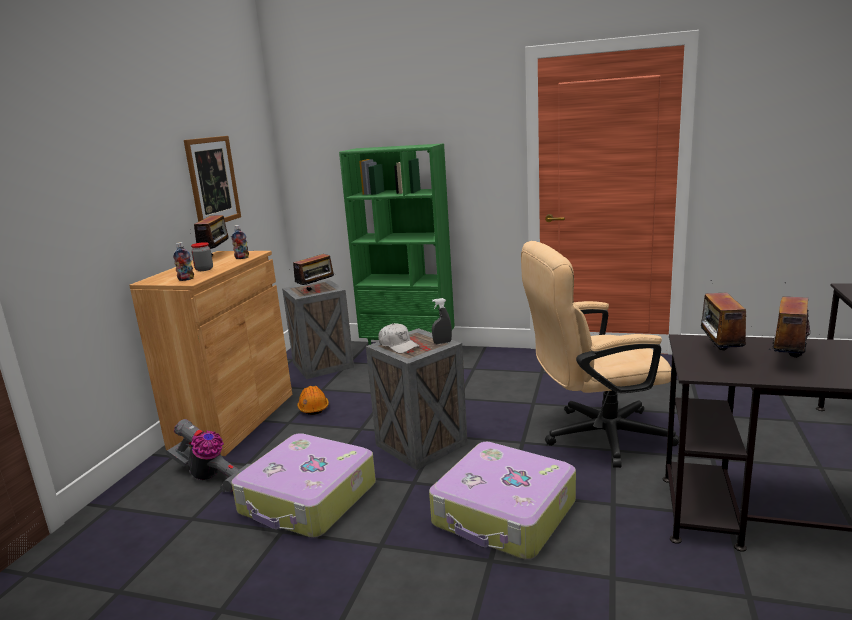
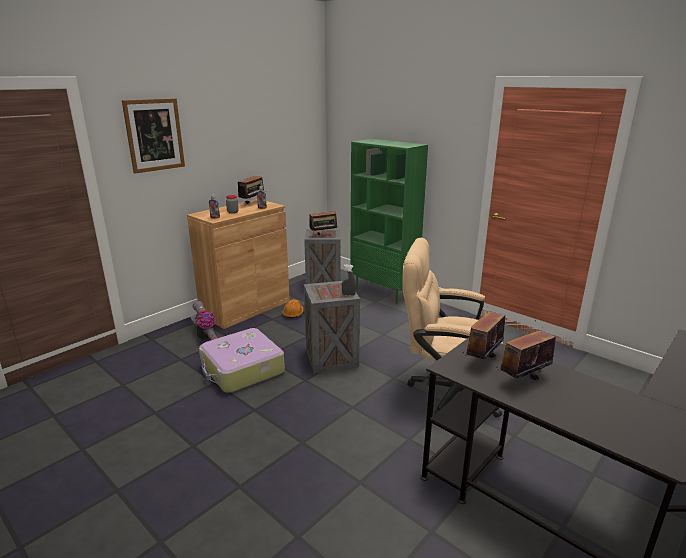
camera: 25 degrees right, 5 degrees up
(213, 181) = (264, 152): picture -> picture (154, 135)
(398, 345) = (321, 289): white cap -> none
(504, 514) = (336, 419): suitcase -> none

